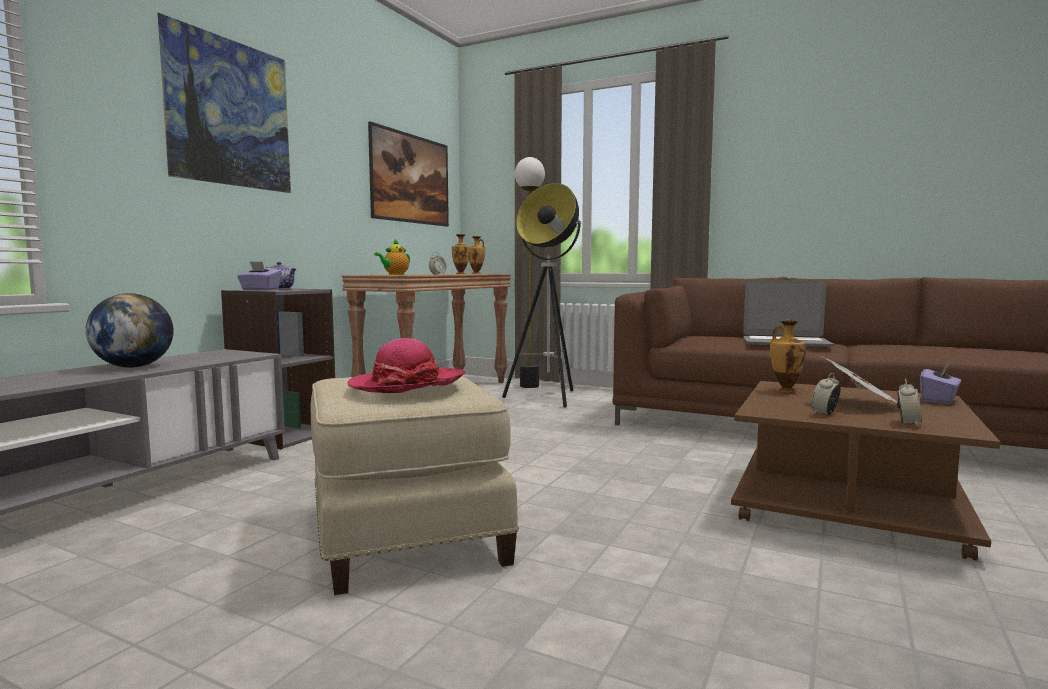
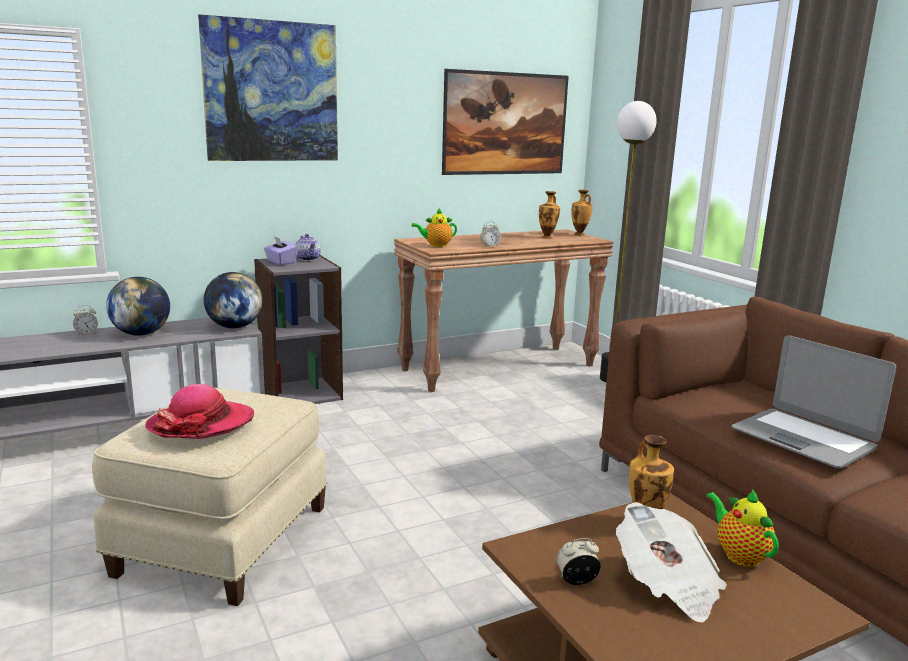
camera: 35 degrees right, 10 degrees up
(239, 354) = (234, 327): none -> globe
(548, 398) = (600, 405): floor lamp -> none
(855, 390) = (739, 555): none -> teapot
(908, 423) = (625, 639): alarm clock -> alarm clock (86, 334)
(939, 400) = (805, 618): purple tissue box -> none

